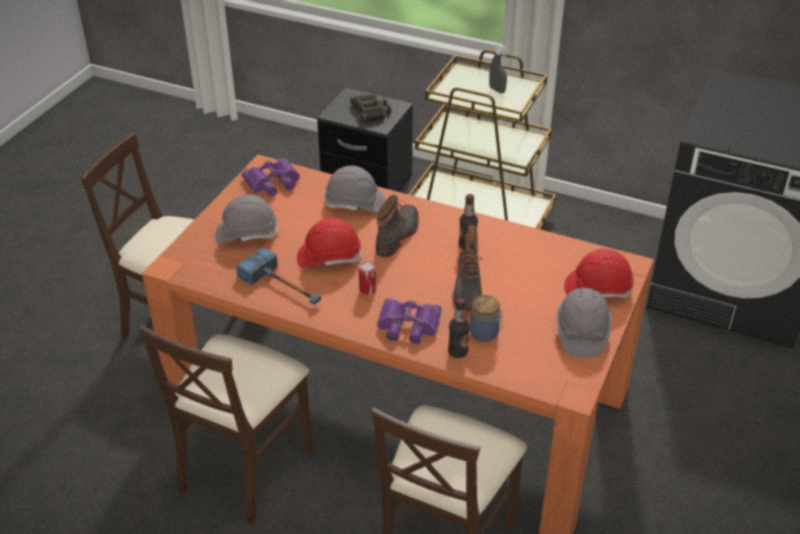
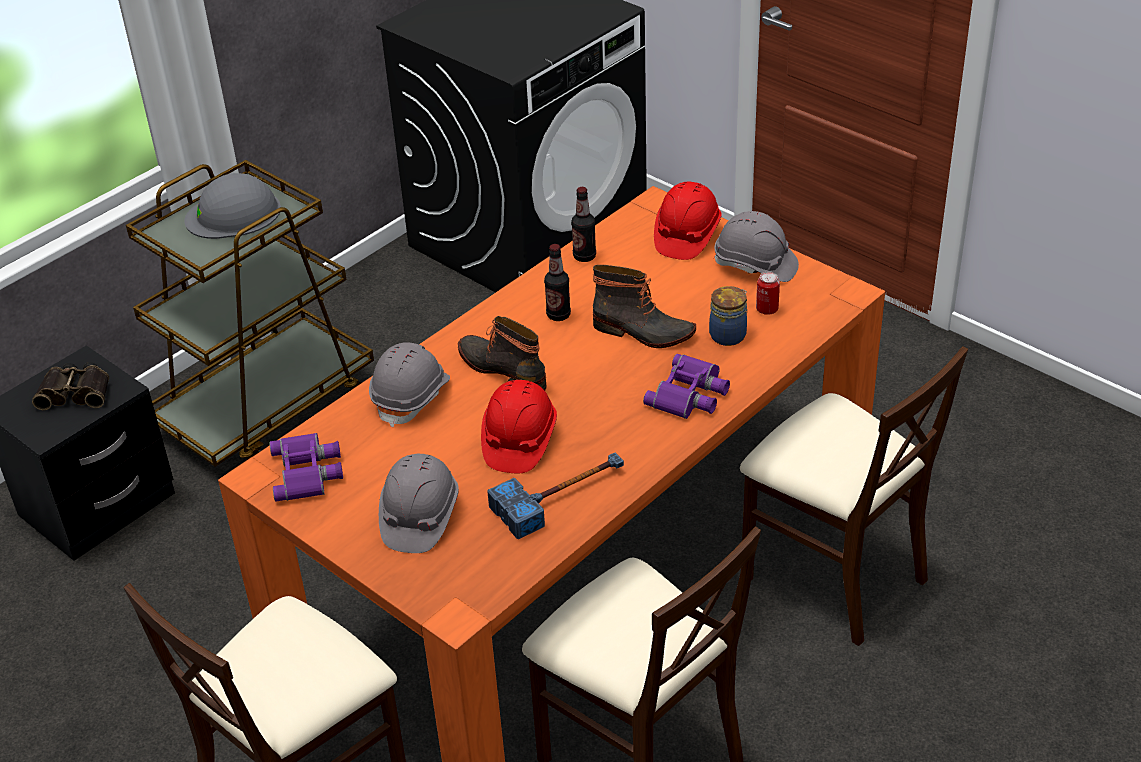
camera: 70 degrees left, 0 degrees up
(367, 290) = (605, 416): can -> can (767, 309)
(458, 352) = (753, 363): bottle -> bottle (584, 256)
(497, 90) = (234, 214): grey spray bottle -> grey hard hat

